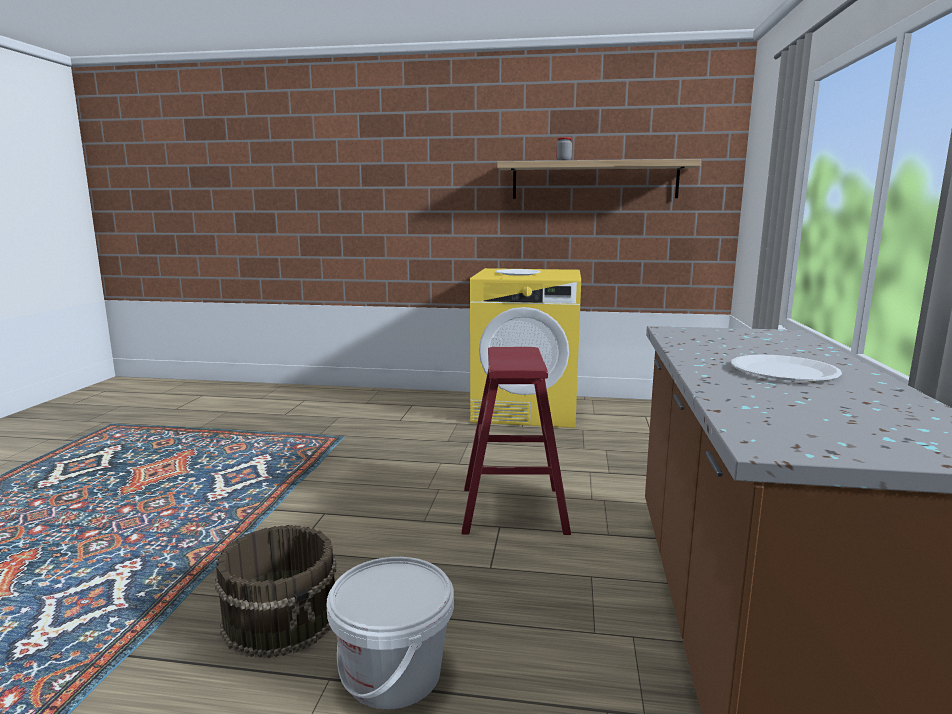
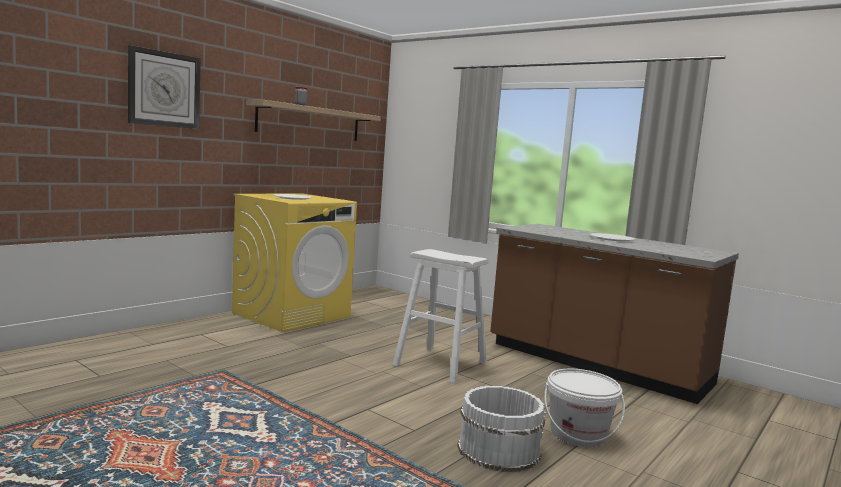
camera: 60 degrees left, 5 degrees down
(282, 617) = (498, 449): brown bucket -> white bucket
(409, 165) = (164, 89): none -> wall clock
(513, 509) = (440, 364): red stool -> white stool

